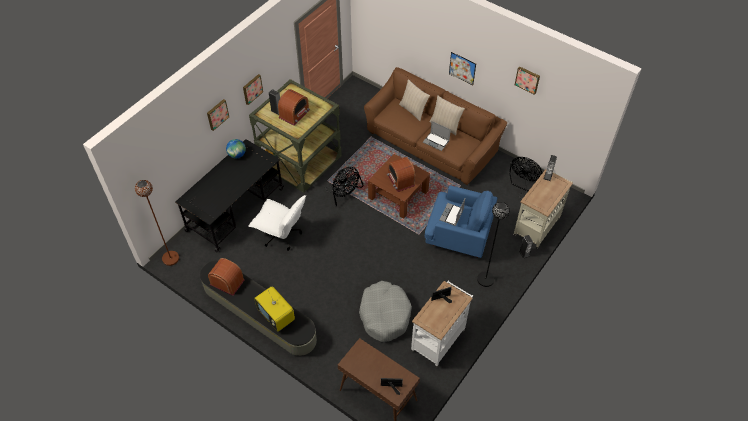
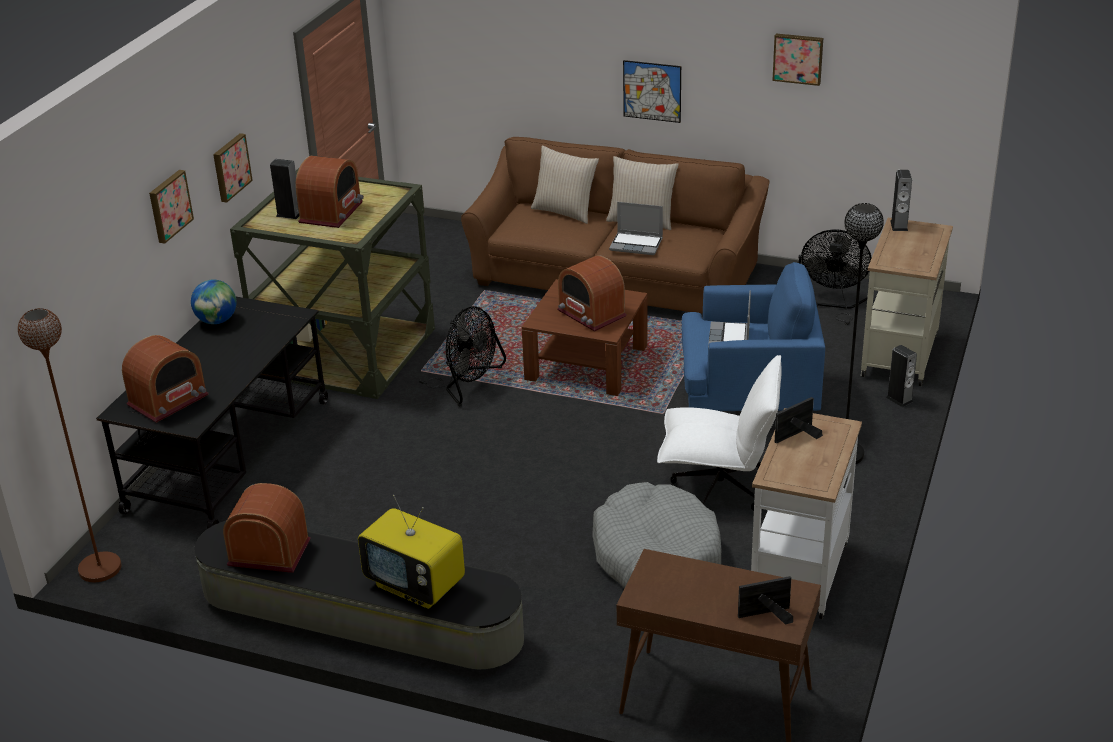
camera: 15 degrees left, 20 degrees down
(205, 199) = (168, 400): none -> radio
(281, 235) = (354, 475): white office chair -> white office chair (718, 488)

